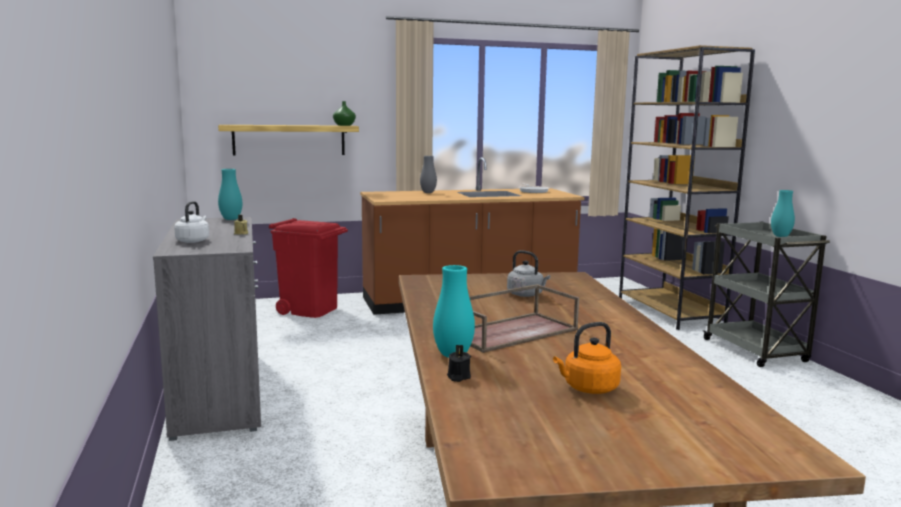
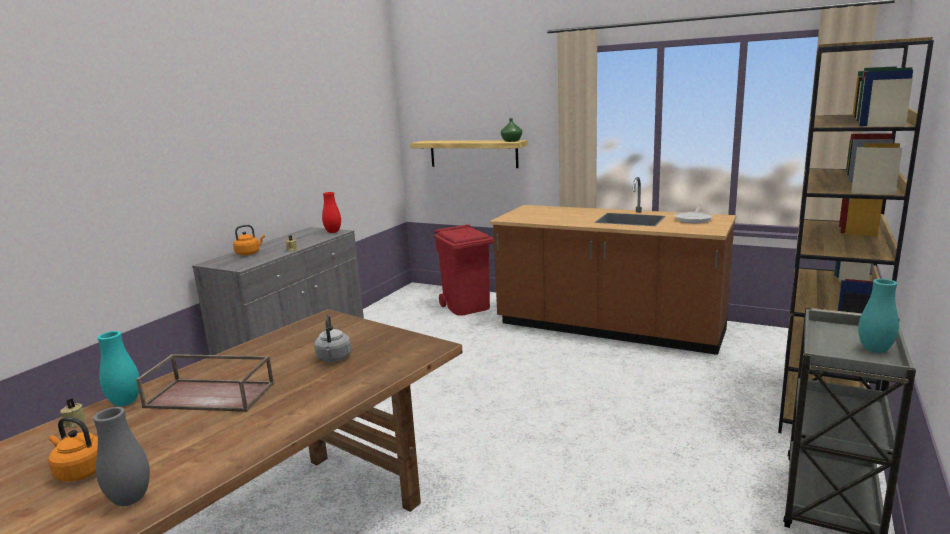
camera: 45 degrees right, 5 degrees up
(193, 241) = (249, 253): white kettle -> orange kettle
(231, 219) = (333, 232): turquoise vase -> red vase
(428, 192) = (575, 212): grey vase -> grey vase (130, 500)
(458, 377) = (74, 423): black candle -> beige candle

